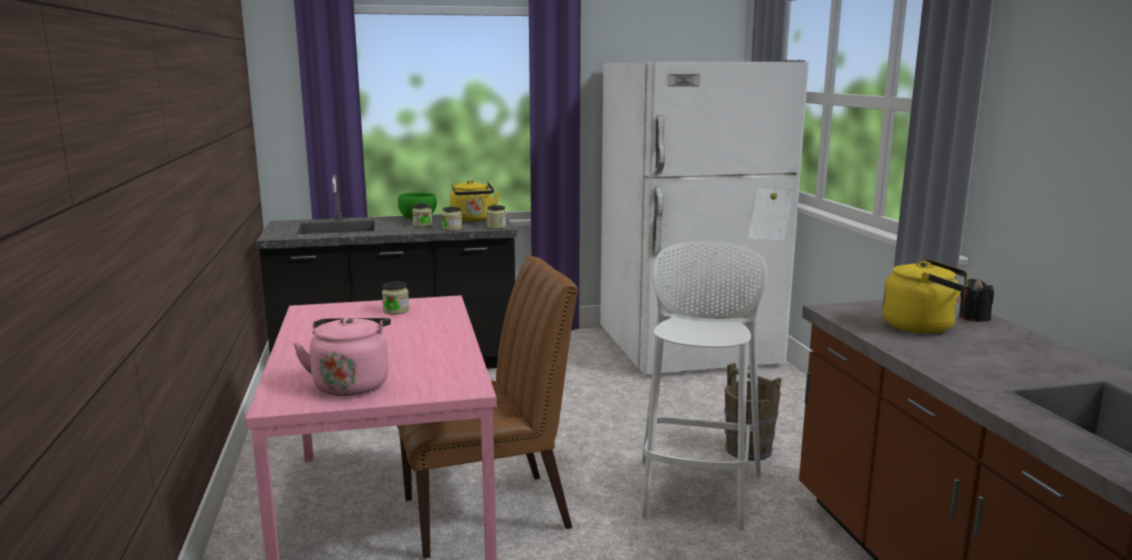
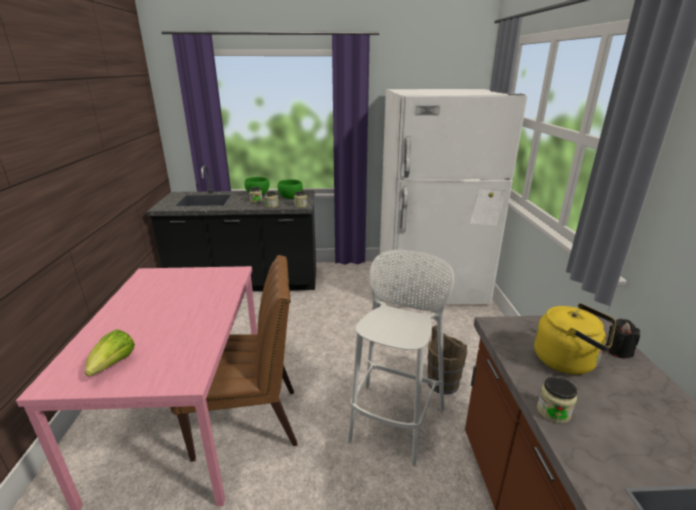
camera: 10 degrees right, 10 degrees up
(351, 384) = (113, 365): pink kettle -> lettuce
(396, 311) = (199, 280): jar -> jar (553, 411)
(472, 220) = (290, 197): yellow kettle -> green bowl

